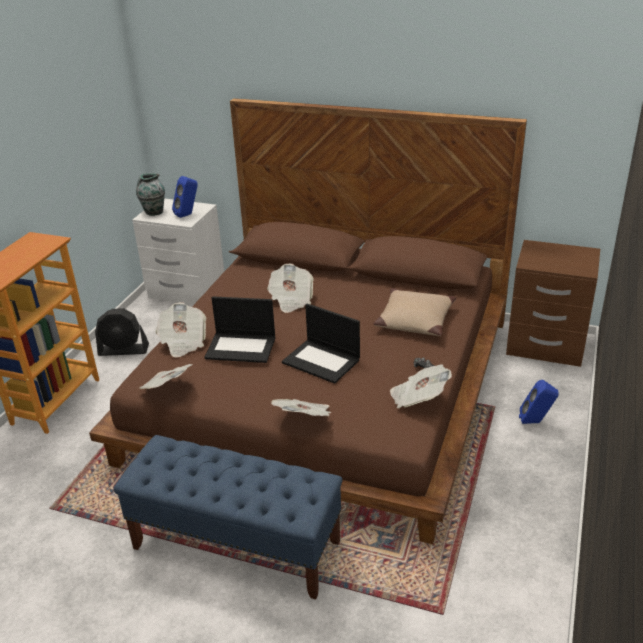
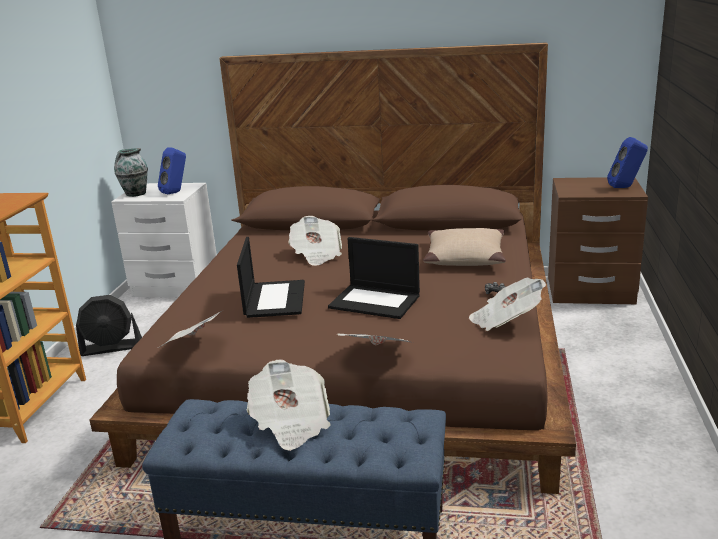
camera: 10 degrees left, 10 degrees down
(183, 342) = (199, 302): newspaper -> newspaper (291, 423)
(241, 347) = (274, 299): laptop -> laptop turned 90 degrees counterclockwise
(535, 422) = (615, 358): blue speaker -> blue speaker (626, 187)

